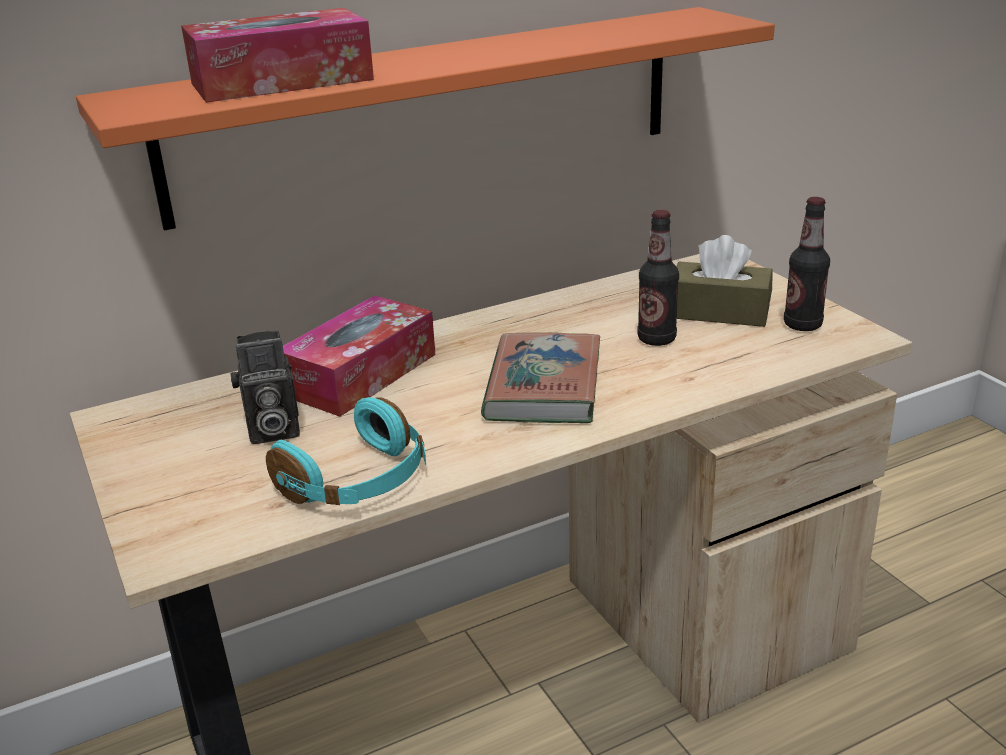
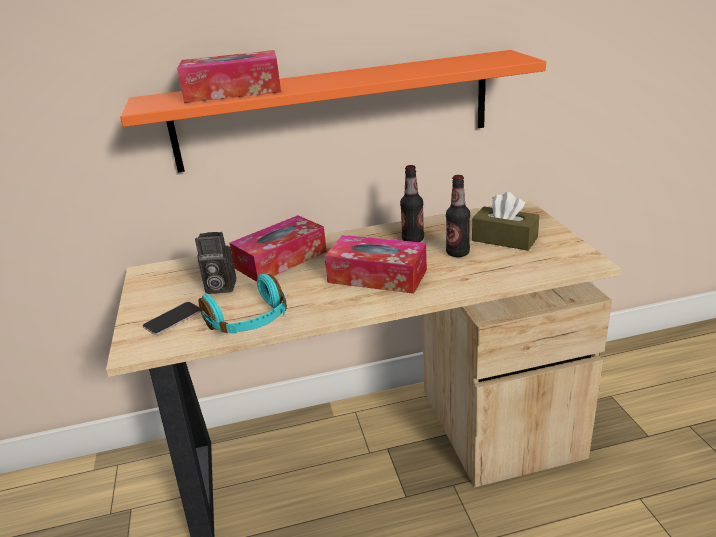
camera: 15 degrees right, 0 degrees up
(212, 493) = (173, 319): none -> phone
(543, 387) = (377, 276): book -> tissue box
(802, 325) = (553, 251): bottle -> bottle (413, 239)

